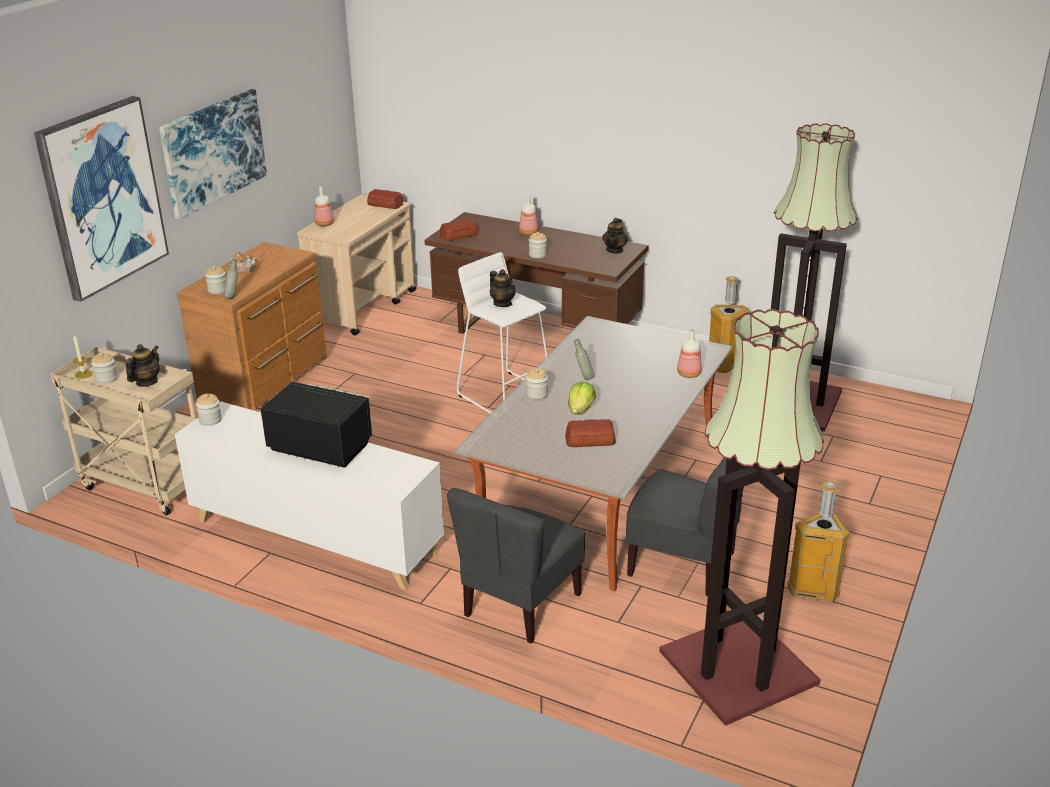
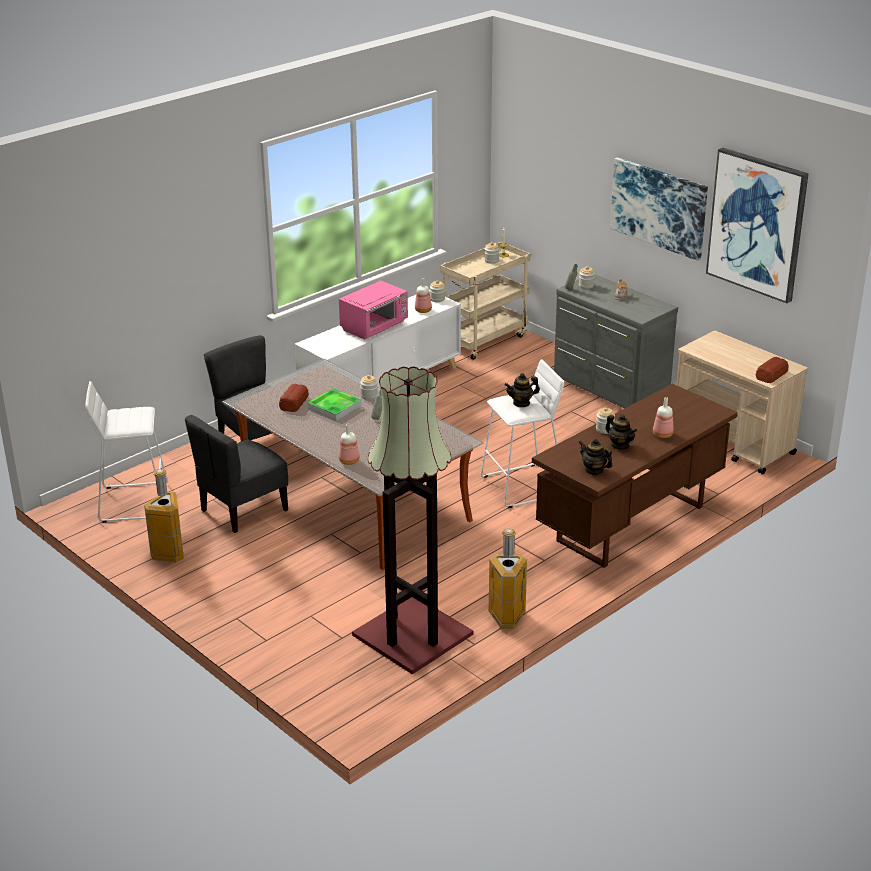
camera: 110 degrees right, 0 degrees up
(102, 197) = (565, 171): picture -> picture (757, 224)
(146, 382) = (478, 271): teapot -> teapot (620, 445)
(267, 380) = (609, 389): brown dresser -> grey dresser
(320, 448) = (375, 327): black microwave -> pink microwave
(324, 224) = (730, 343): bottle -> bottle (423, 310)
(459, 235) = (673, 400): bread -> none
(581, 410) = (334, 407): lettuce -> tray
(737, 669) = (133, 502): floor lamp -> white stool

